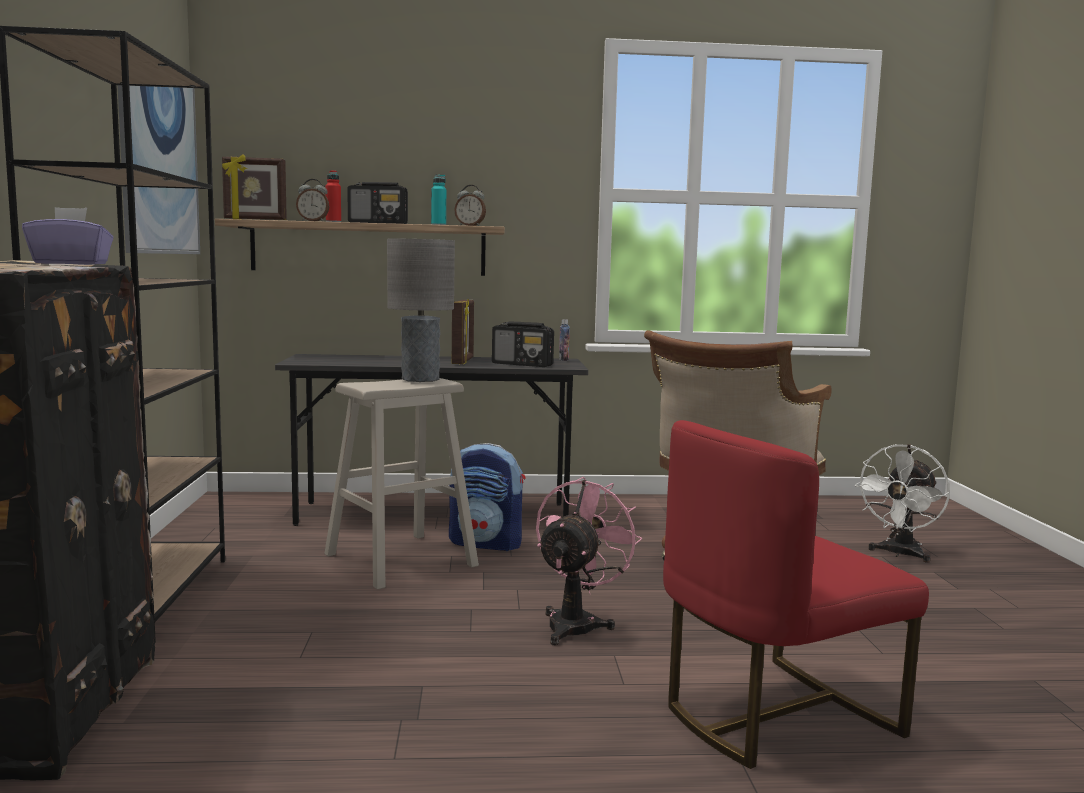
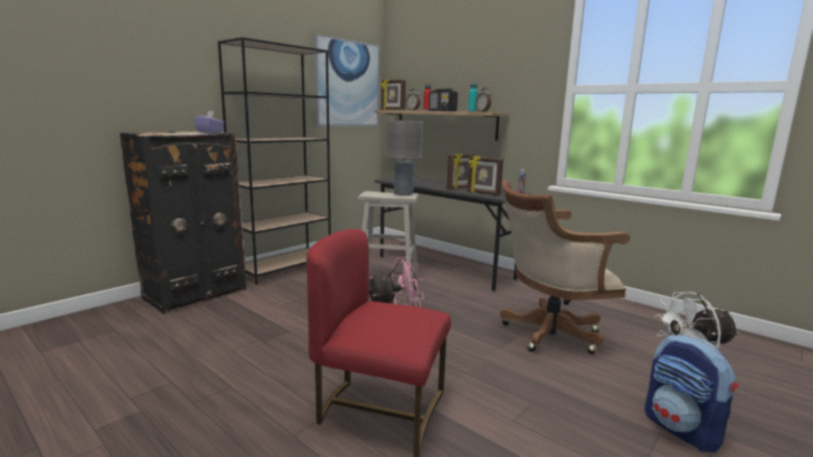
camera: 45 degrees right, 5 degrees up
(487, 543) = (437, 287): backpack -> backpack (682, 430)
(523, 364) = (483, 193): radio -> picture frame

